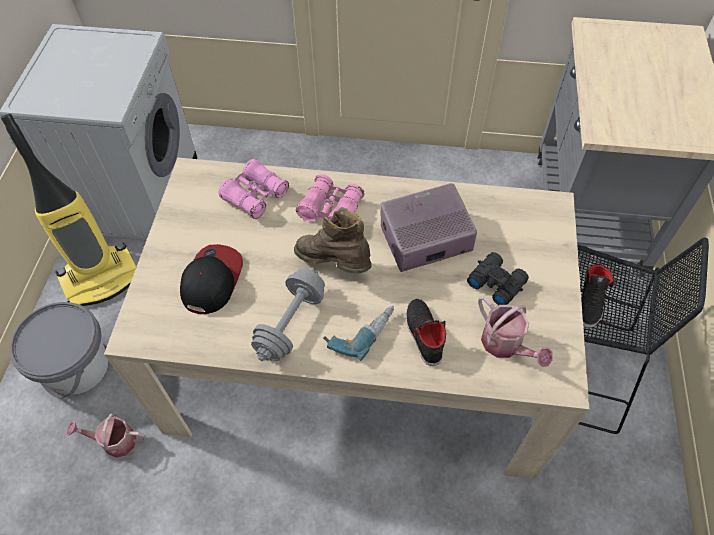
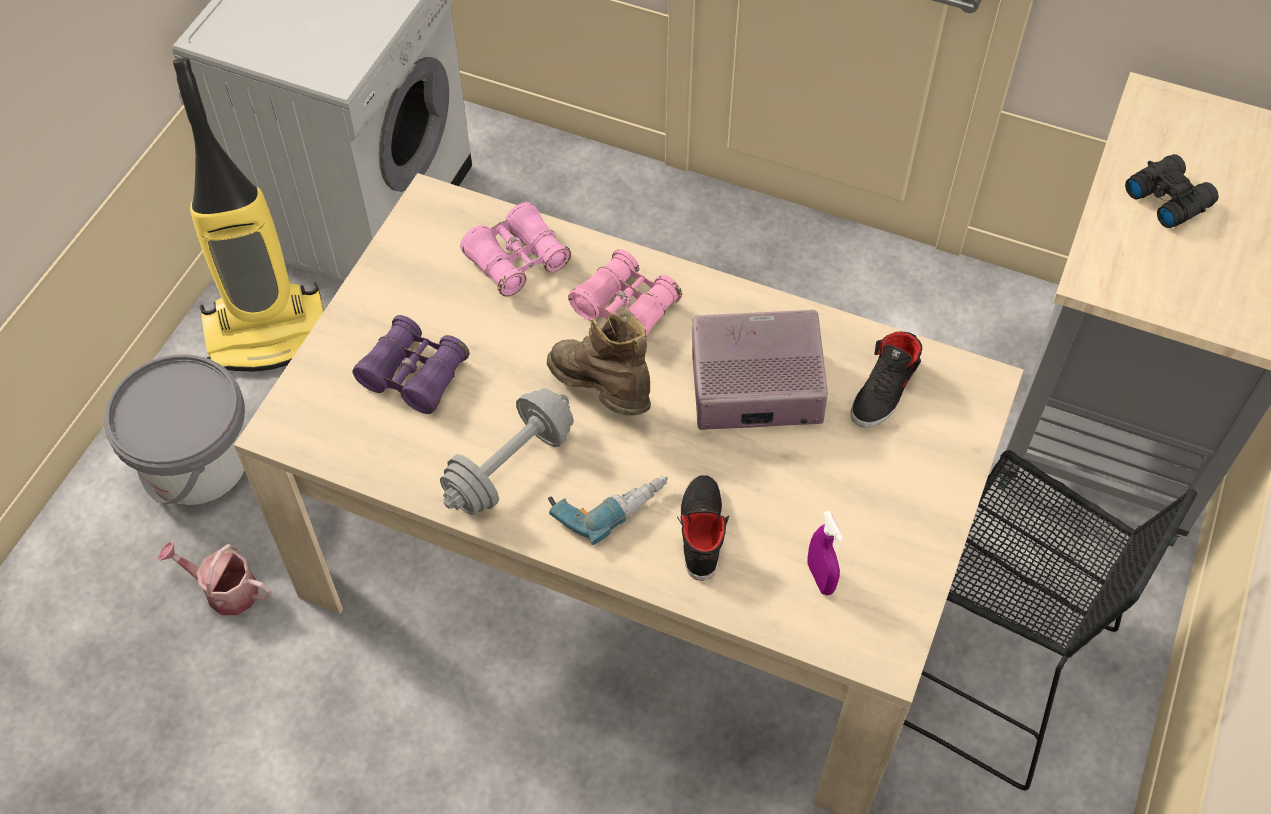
camera: 15 degrees right, 0 degrees up
(211, 280) = (414, 375): cap -> purple binoculars
(496, 282) = (841, 480): black binoculars -> black binoculars (1168, 197)
(506, 345) = (820, 578): watering can -> purple spray bottle
(590, 302) = (1002, 552): black shoe -> black shoe (884, 391)

